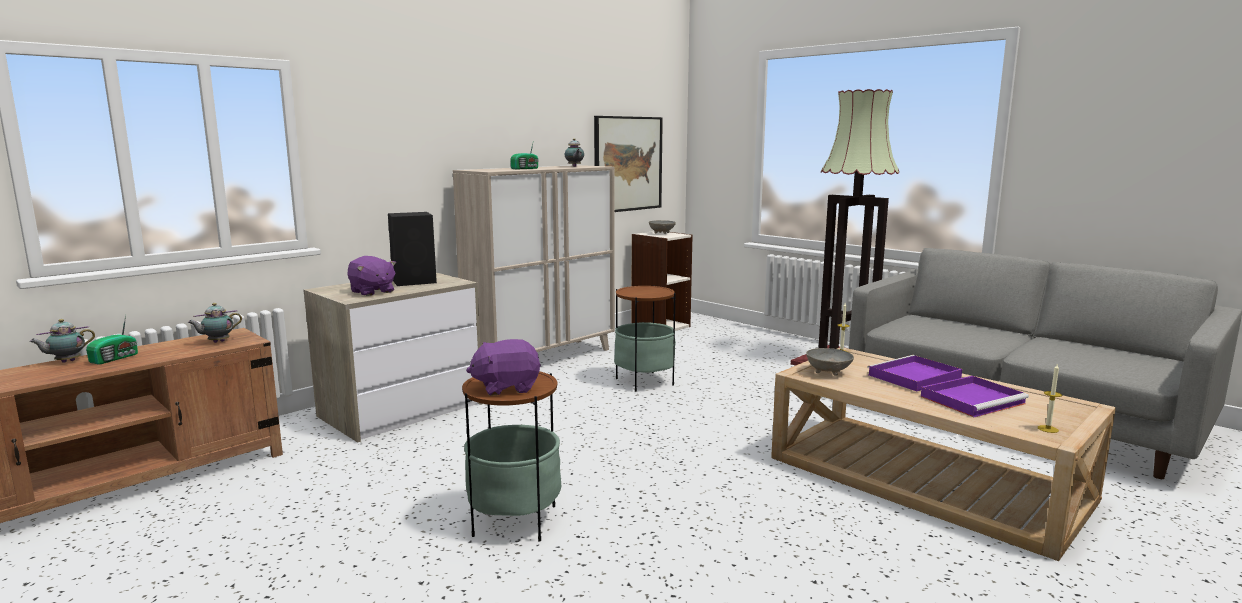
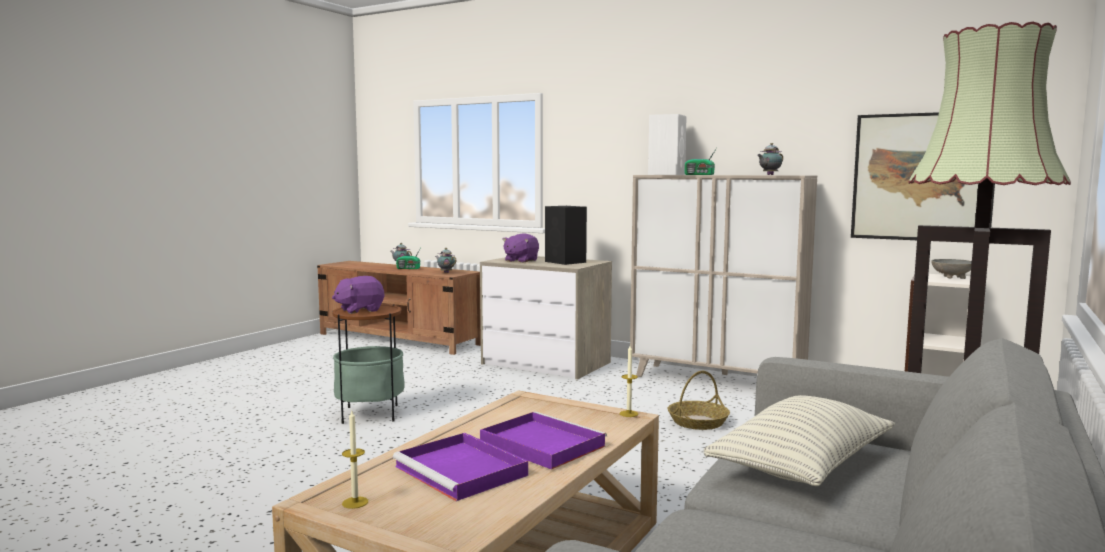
camera: 75 degrees right, 5 degrees down
(482, 169) = (667, 174): none -> white speaker
(506, 387) = (359, 310): purple plush toy -> purple plush toy turned 90 degrees counterclockwise
(644, 381) = (698, 422): side table -> basket
(827, 373) = (535, 409): grey bowl -> none
(943, 332) = (802, 466): none -> pillow

